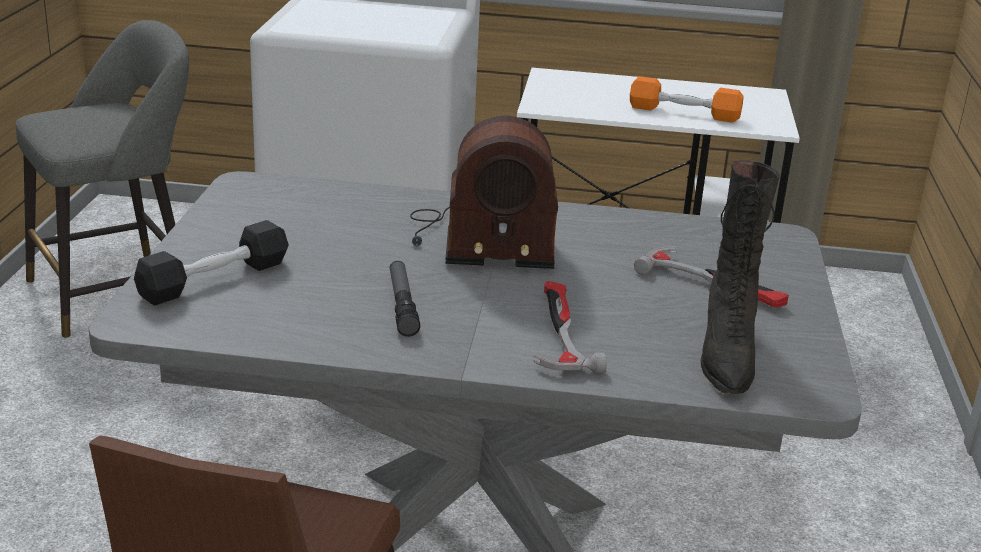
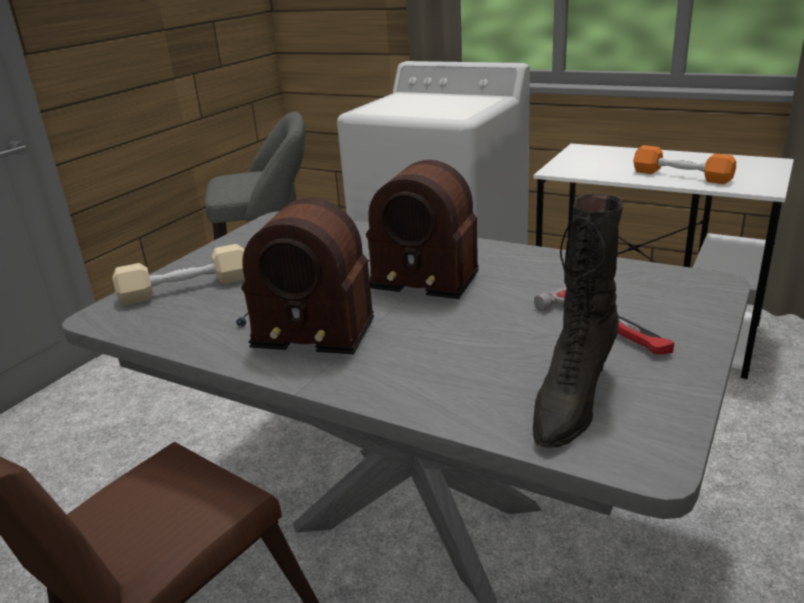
camera: 25 degrees right, 0 degrees up
(214, 279) = (186, 288): black dumbbell -> beige dumbbell
(402, 305) = (305, 321): flashlight -> radio
(558, 332) = (419, 358): hammer -> none

